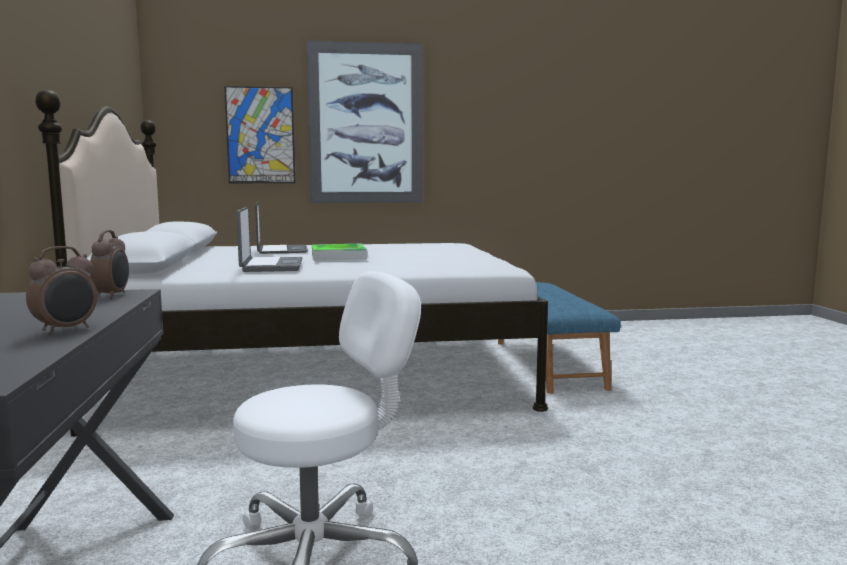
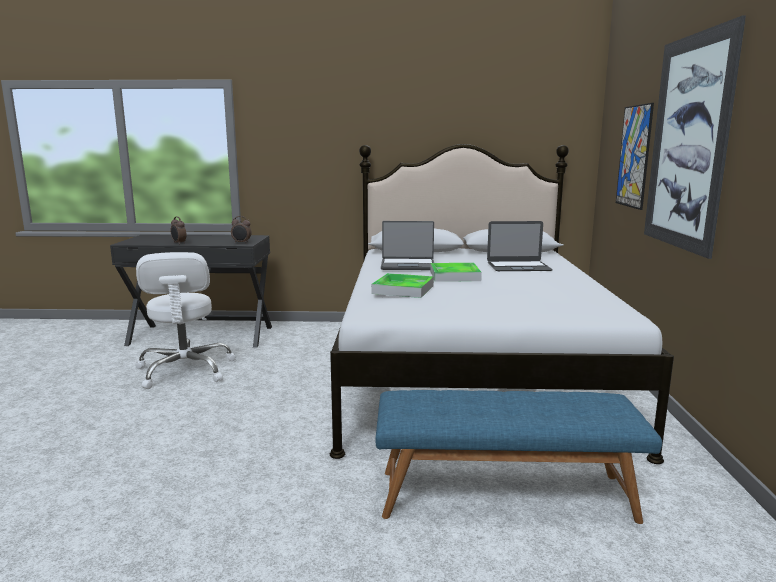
camera: 100 degrees right, 5 degrees up
(414, 261) = (403, 289): none -> tray

